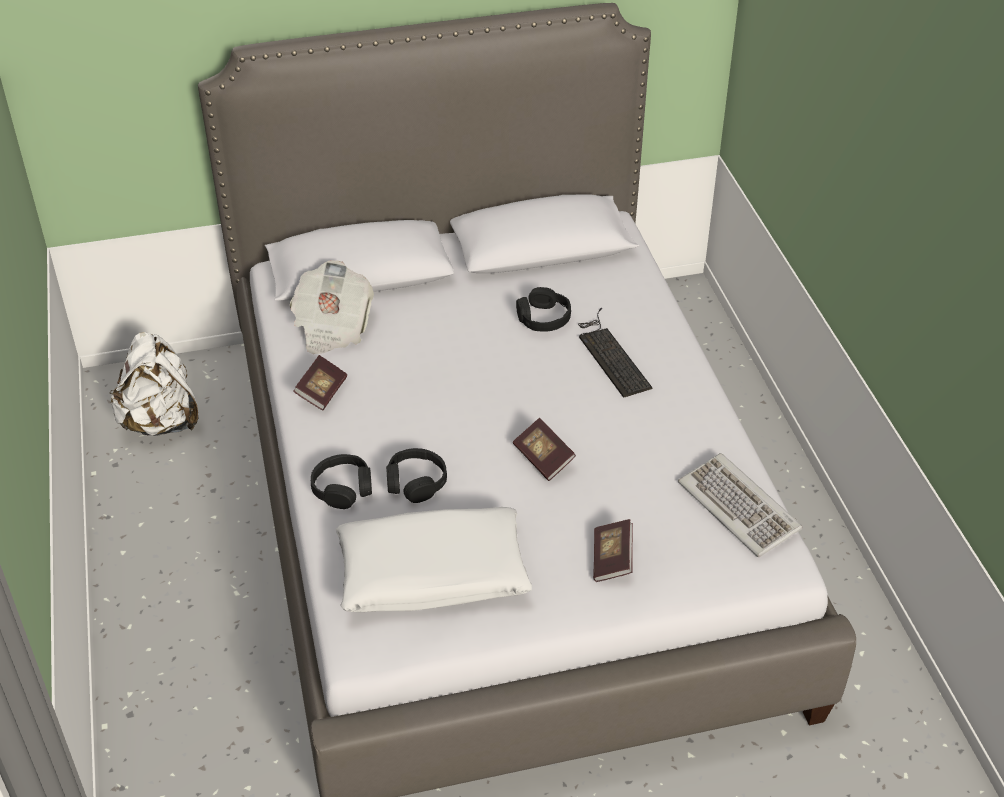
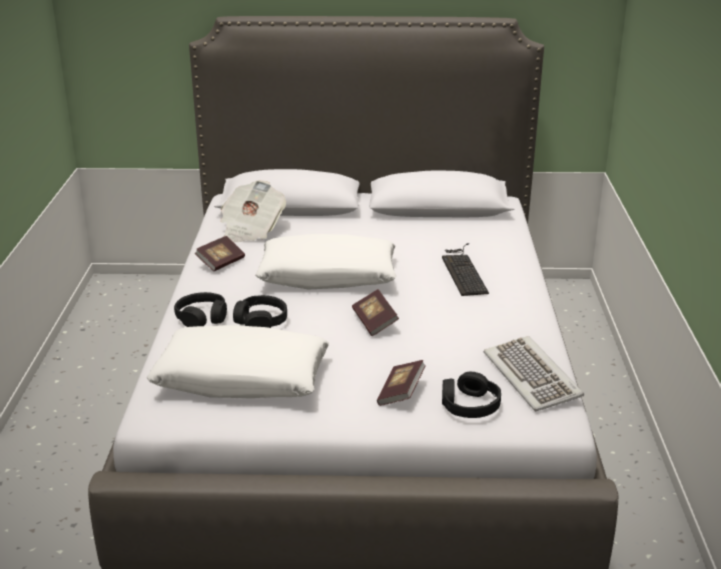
camera: 15 degrees right, 15 degrees down
(161, 421) = (129, 310): white backpack -> none
(459, 392) = (327, 276): none -> white pillow
(543, 318) = (418, 244): black headphones -> black headphones (469, 405)

